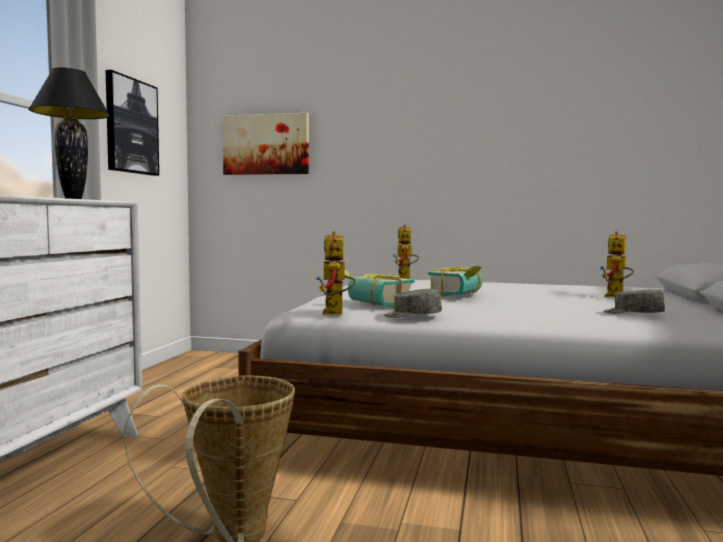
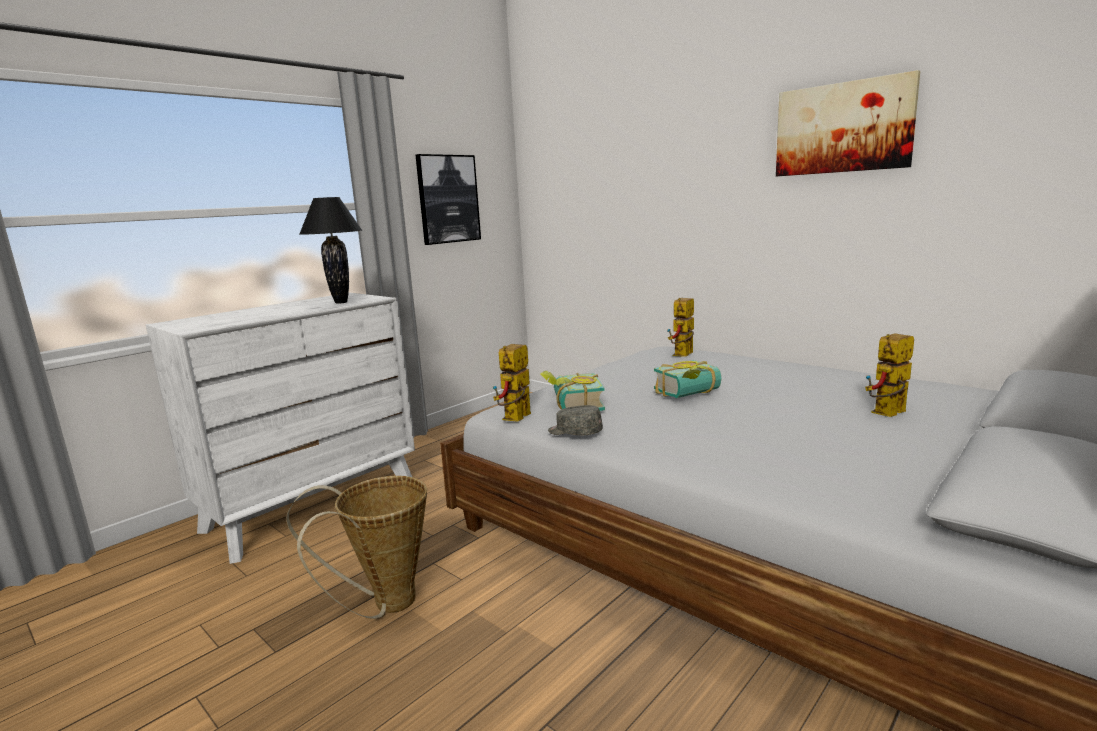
camera: 30 degrees right, 10 degrees up
(266, 144) = (581, 198): picture -> picture (843, 128)
(633, 314) = (829, 459): grey cap -> none

